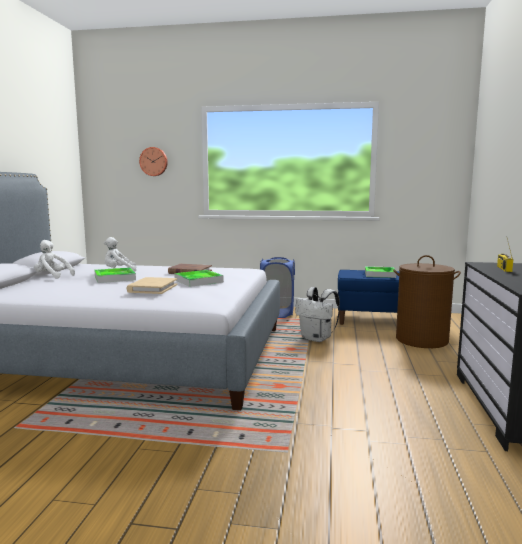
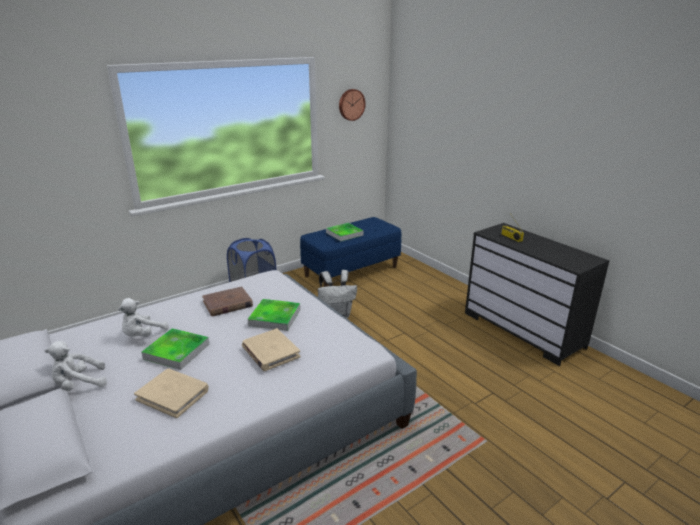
camera: 45 degrees left, 15 degrees up
(70, 288) = (173, 395): none -> beige book
(154, 161) = (43, 150): wall clock -> wall clock (351, 104)
(421, 340) = (402, 285): brown laundry basket -> none

